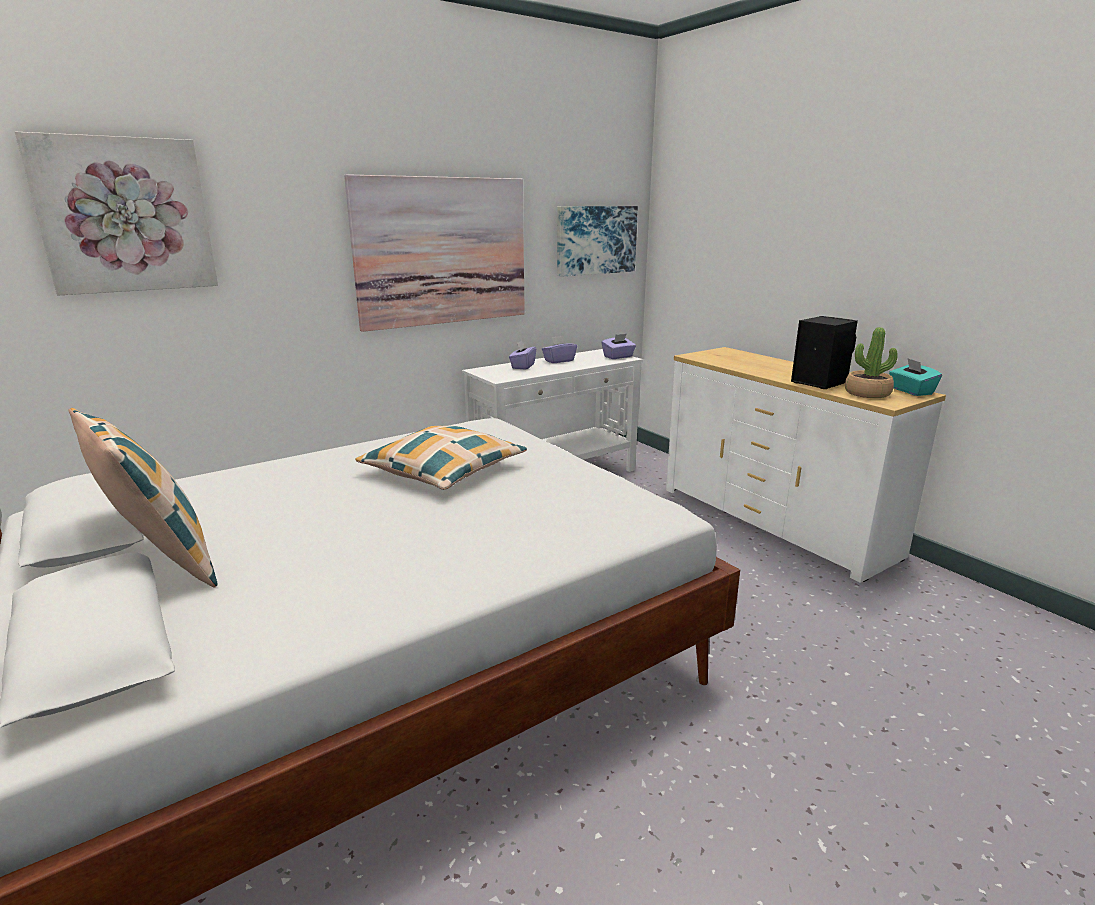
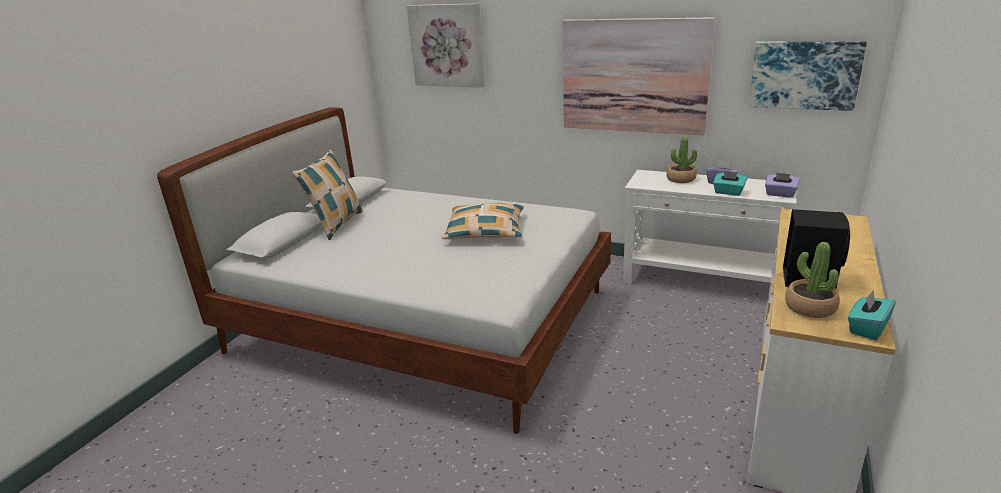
camera: 60 degrees right, 5 degrees up
(522, 366) = (680, 179): purple tissue box -> potted plant
(584, 365) = (728, 192): none -> turquoise tissue box

